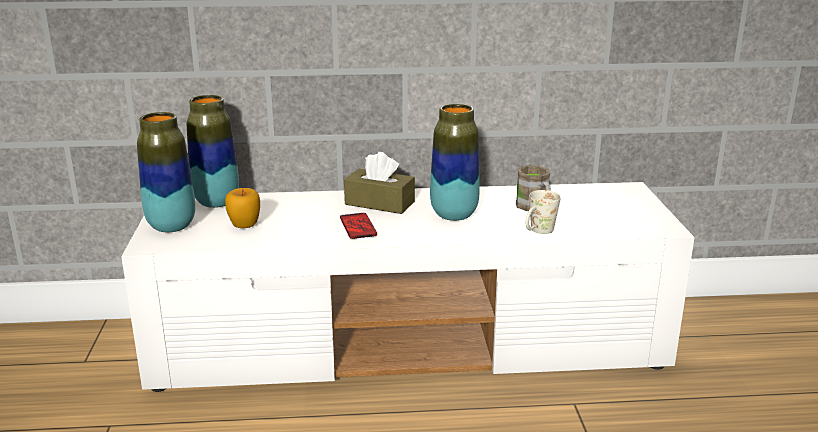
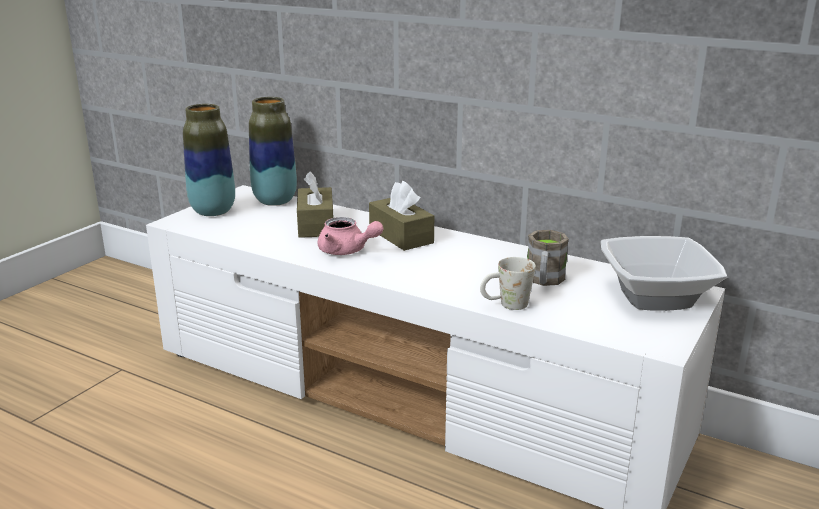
camera: 35 degrees right, 0 degrees up
(244, 226) = (262, 226): apple -> none
(292, 213) = (316, 225): none -> brown tissue box
(358, 227) = (347, 251): phone -> pink teapot
(454, 215) = (450, 265): vase -> none
(615, 198) = (657, 296): none -> bowl

